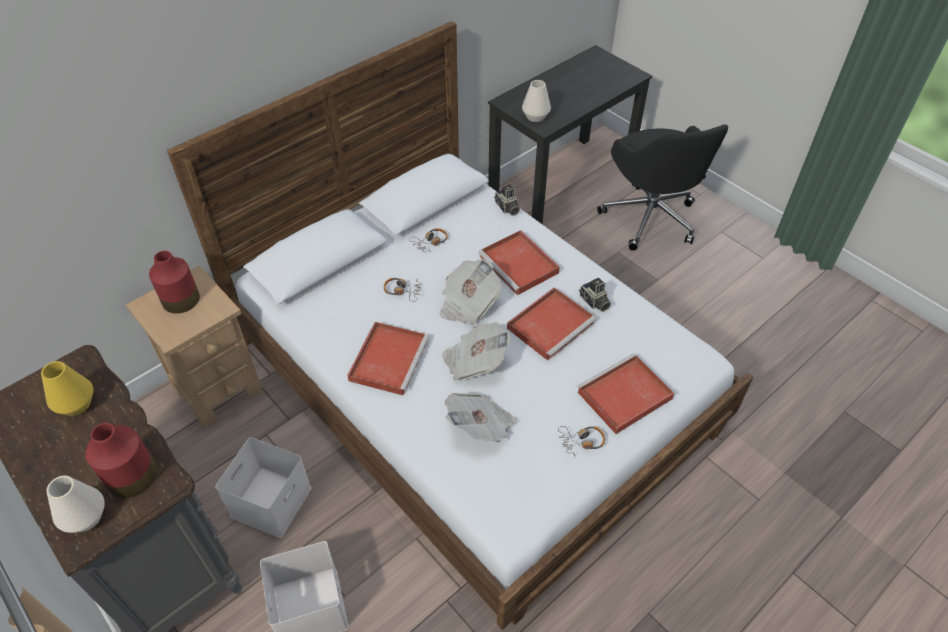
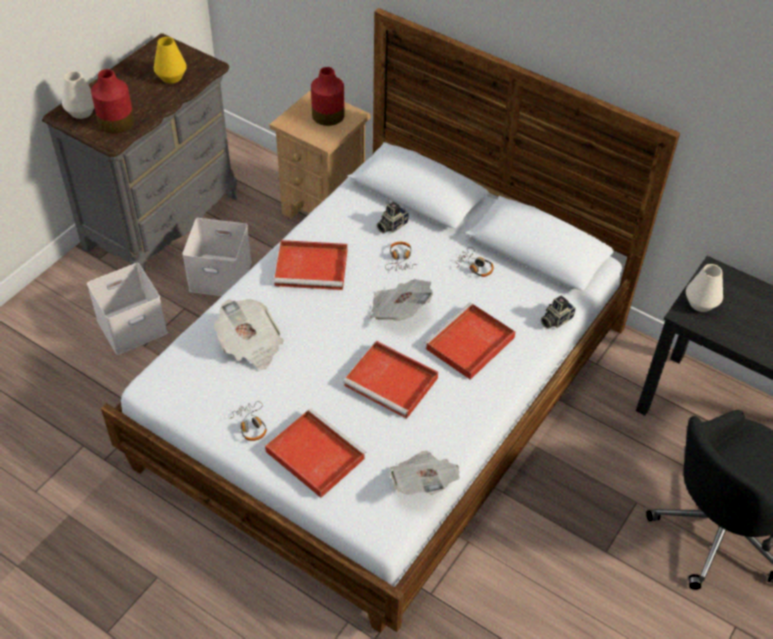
camera: 75 degrees right, 0 degrees up
(474, 361) = (326, 329): newspaper -> newspaper (423, 483)
(594, 302) = (437, 416): camera -> camera (391, 225)

